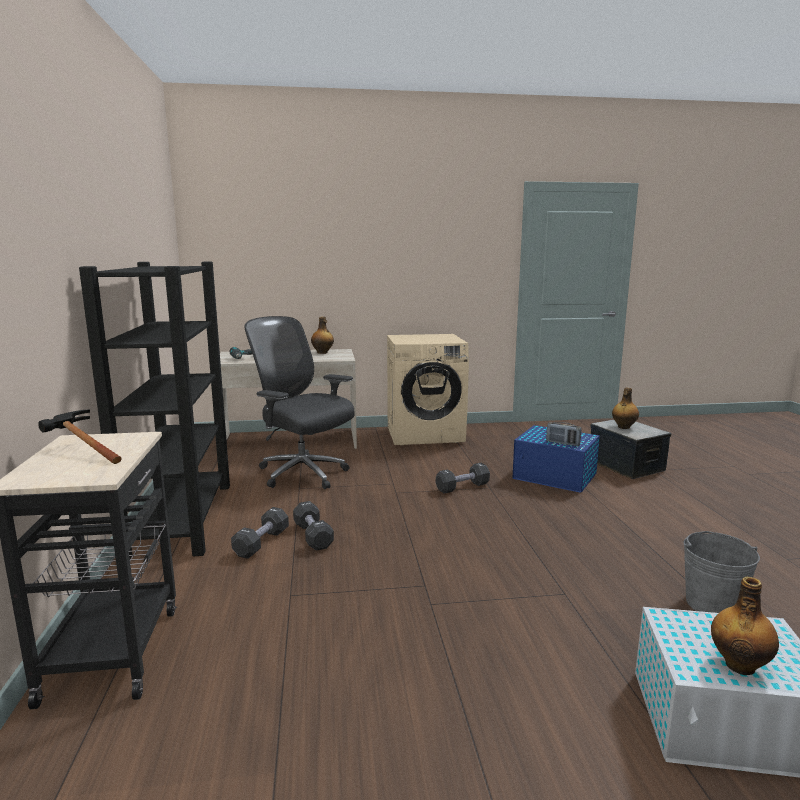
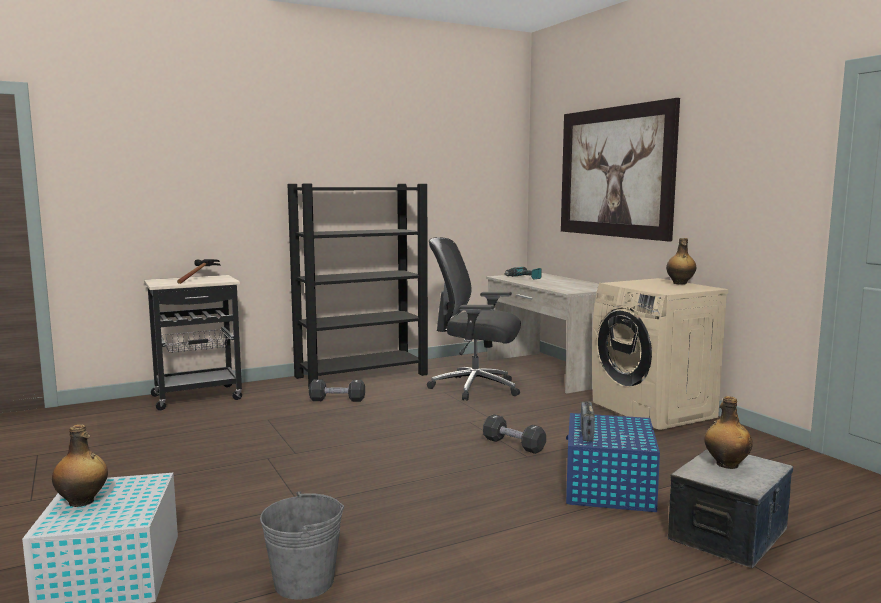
camera: 70 degrees right, 5 degrees down
(303, 474) = (476, 388): office chair -> office chair turned 90 degrees counterclockwise
(313, 536) = (358, 410): black dumbbell -> none
(322, 247) = (615, 172): none -> picture
(322, 353) = (586, 286): bottle -> bottle (680, 283)

